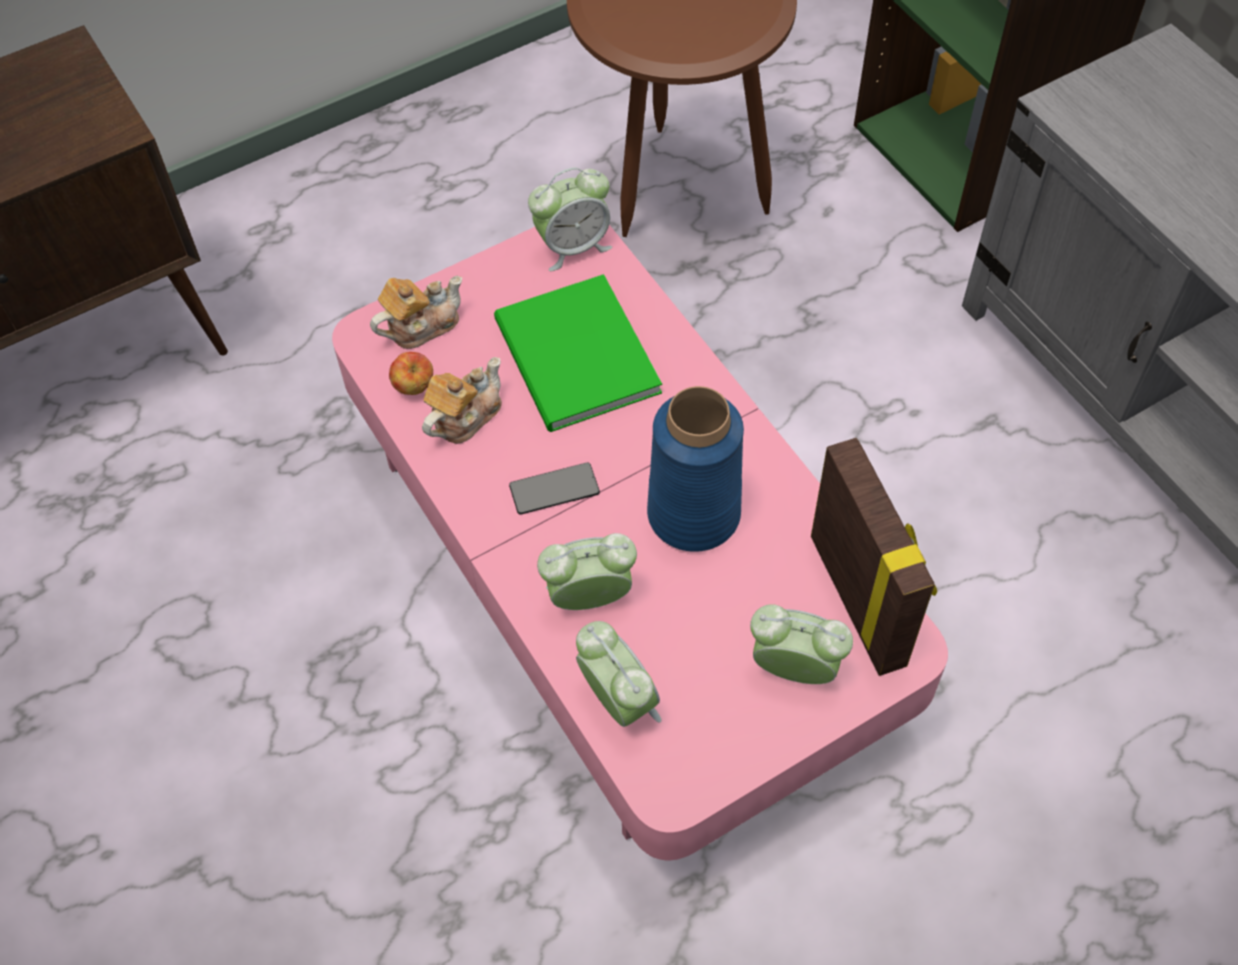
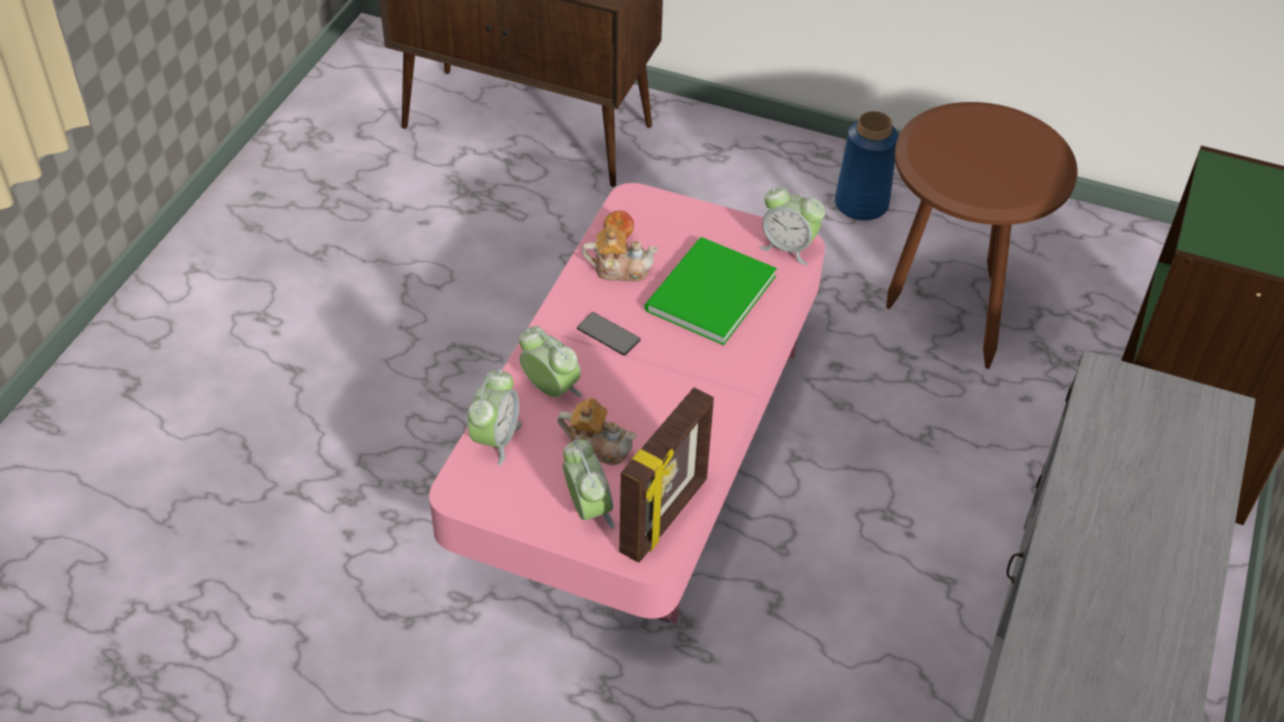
camera: 50 degrees right, 10 degrees down
(421, 325) = (662, 216): teapot -> teapot (598, 446)
(693, 514) = (651, 406): blue vase -> blue vase (861, 204)

